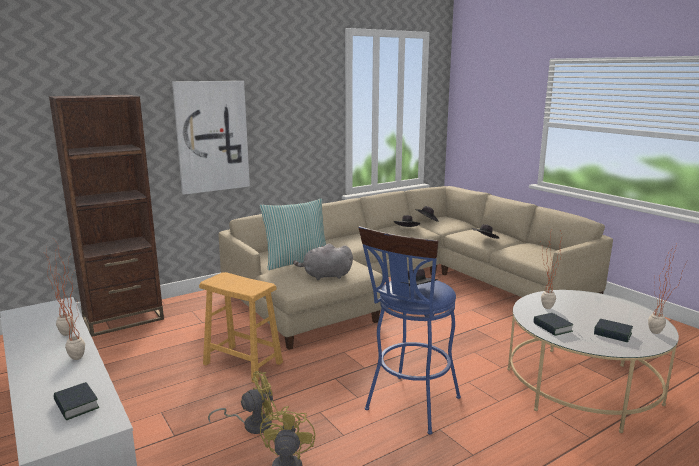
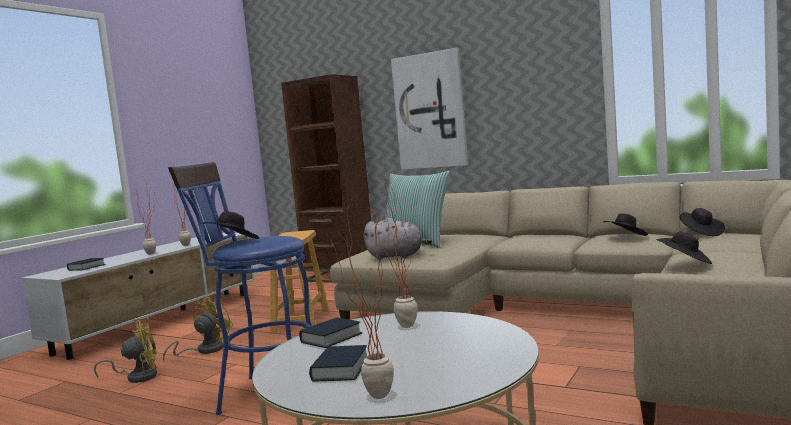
camera: 65 degrees right, 10 degrees down
(252, 424) = (204, 350): yellow fan -> yellow fan turned 105 degrees counterclockwise
(325, 276) = (397, 256): grey plush toy -> grey plush toy turned 135 degrees clockwise

